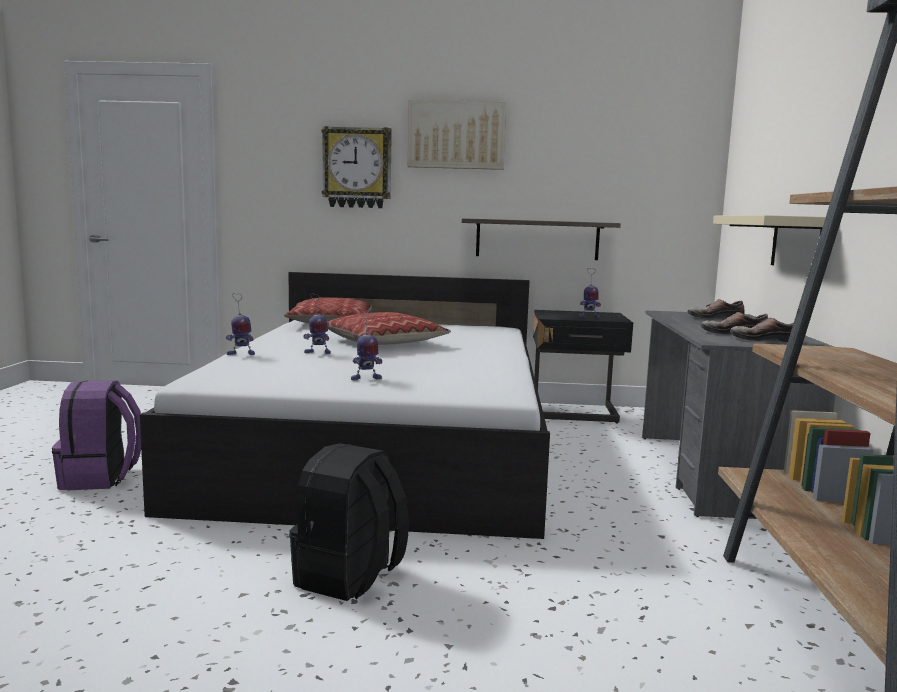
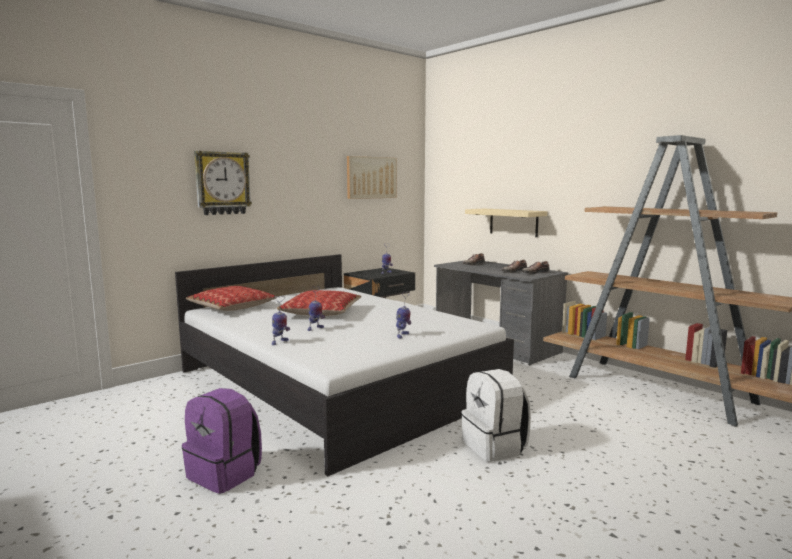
camera: 45 degrees left, 0 degrees up
(349, 577) = (495, 447): black backpack -> white backpack
(456, 135) = (289, 158): picture -> picture (371, 177)
(537, 239) = (341, 227): shelf -> none

